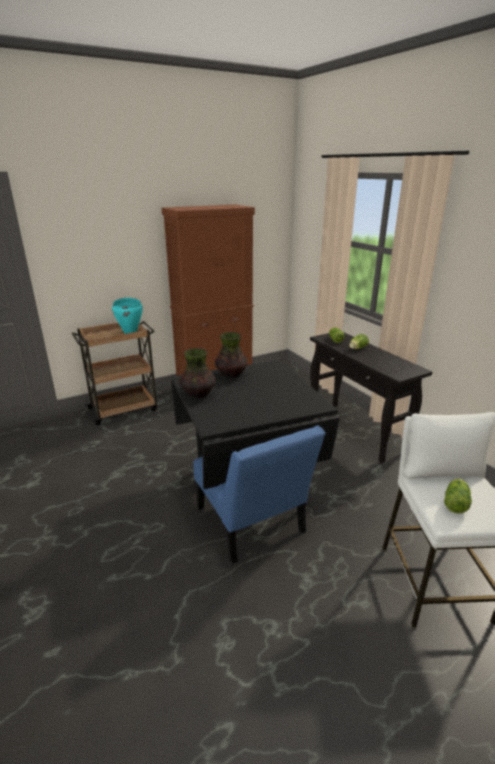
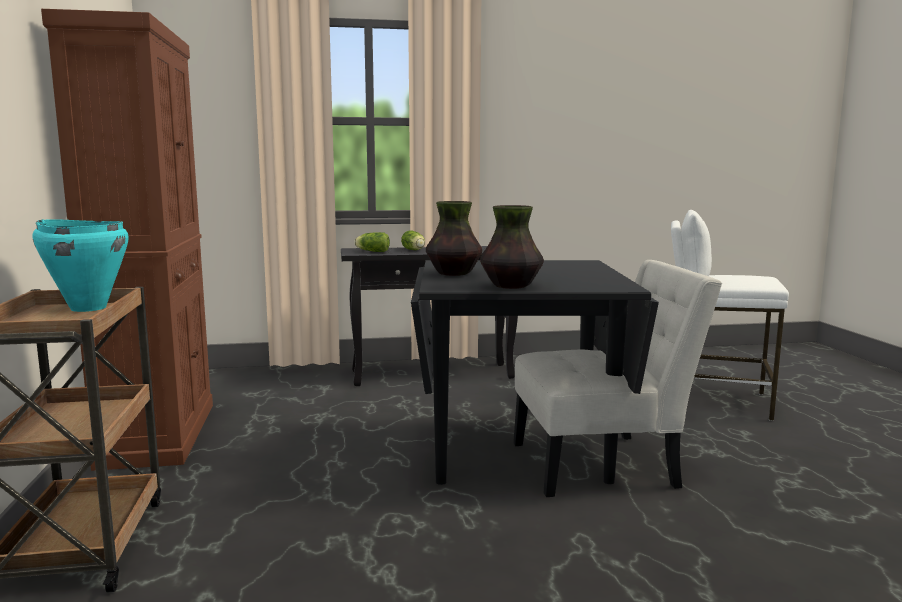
camera: 70 degrees left, 15 degrees down
(252, 524) = (602, 464): blue chair -> white chair
(455, 502) = (745, 279): lettuce -> none

